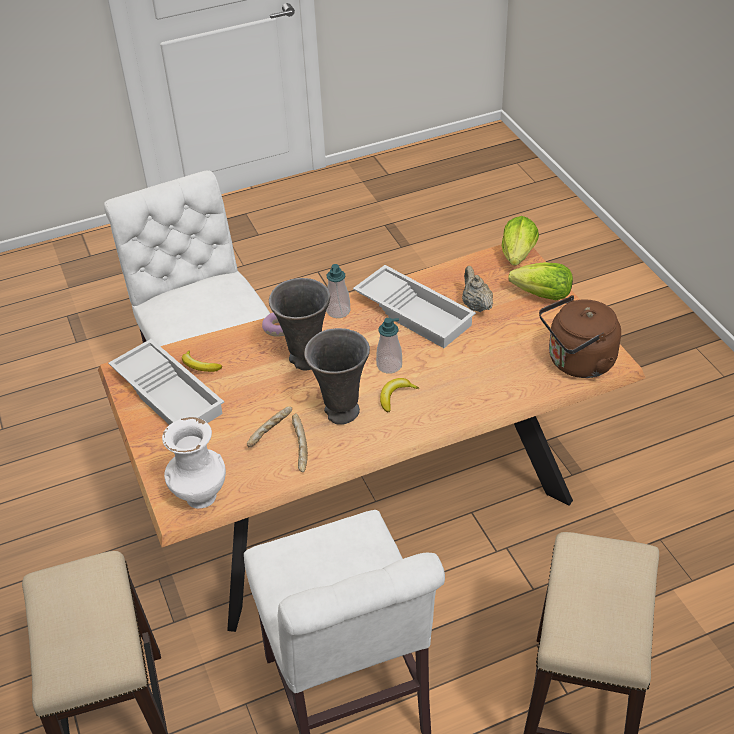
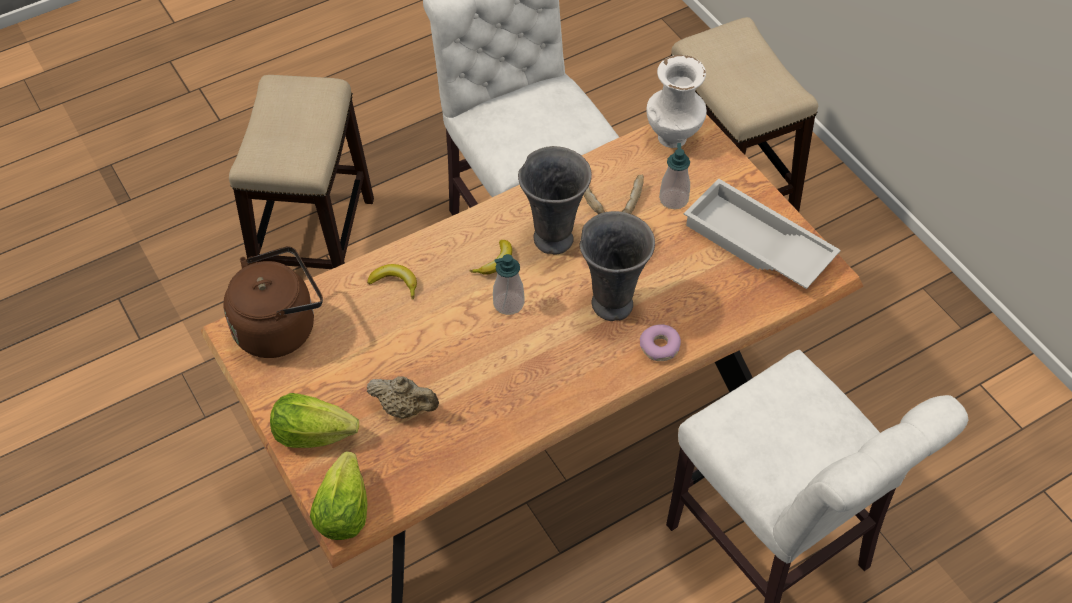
camera: 170 degrees right, 10 degrees up
(199, 366) = (737, 283): banana -> banana (395, 283)
(338, 311) = (588, 382): soap dispenser -> soap dispenser (673, 199)
(415, 312) = (485, 389): white tray -> none
(476, 305) = (405, 408): beige teapot -> beige teapot turned 45 degrees counterclockwise

